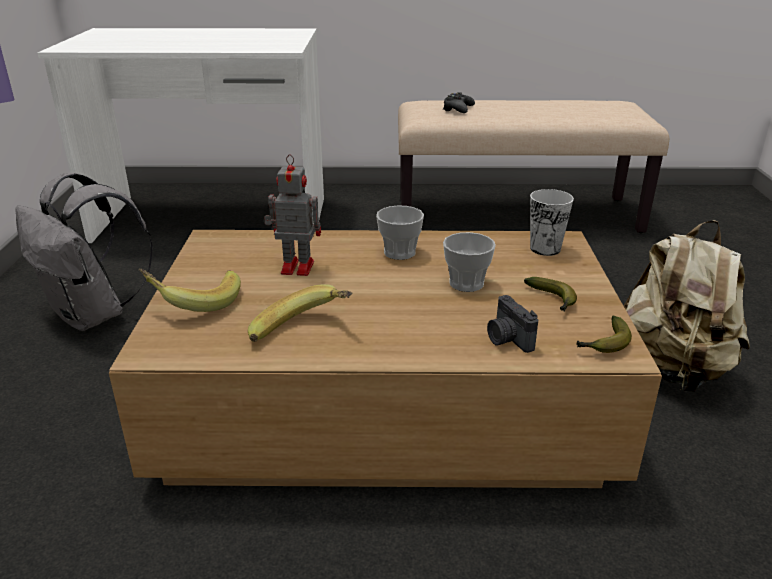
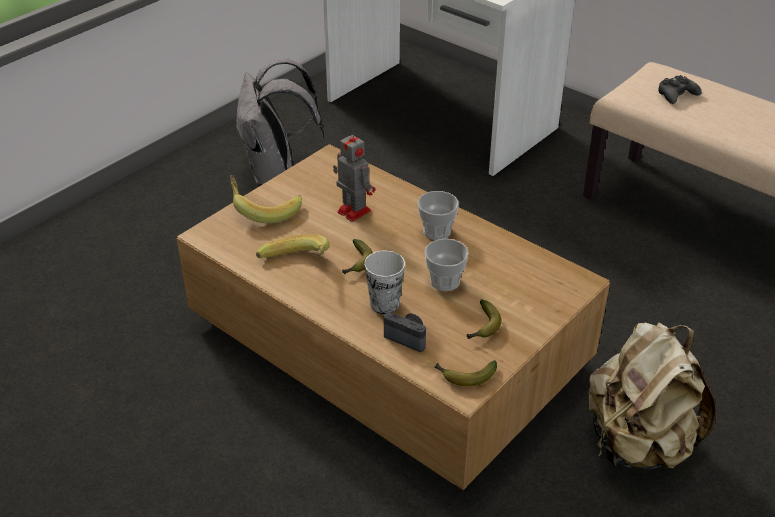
camera: 40 degrees right, 10 degrees up
(364, 304) = (357, 263): none -> banana
(507, 339) = (407, 337): camera -> camera turned 105 degrees clockwise
(545, 249) = (550, 282): cup -> cup (384, 304)

